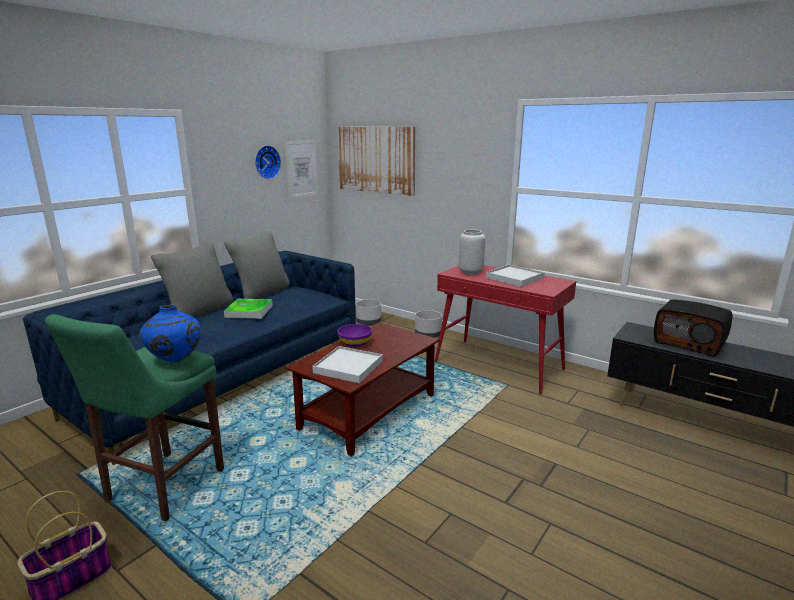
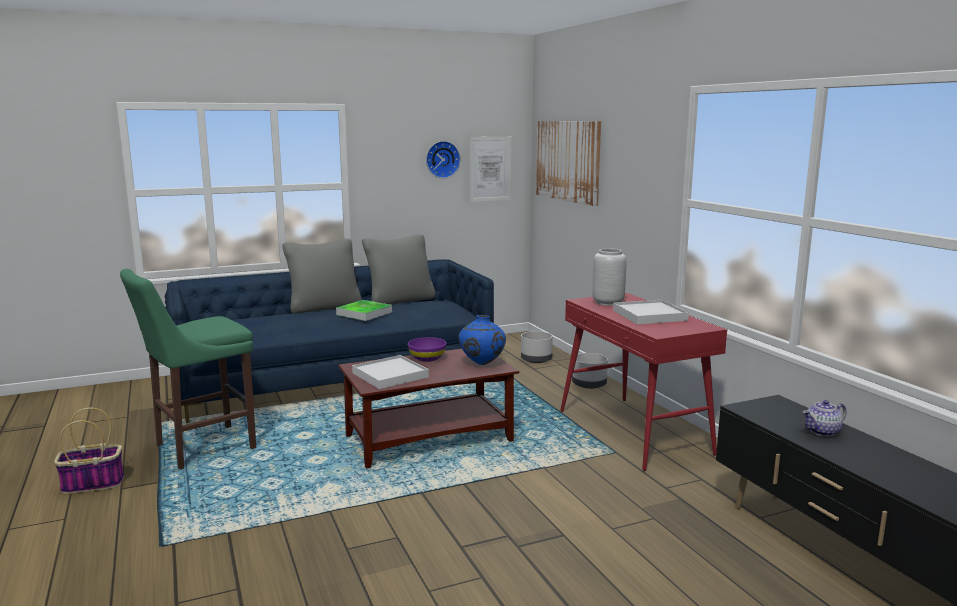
camera: 30 degrees right, 5 degrees down
(175, 361) = (216, 328): blue vase -> blue vase (481, 364)
(689, 343) = (823, 431): radio -> teapot

